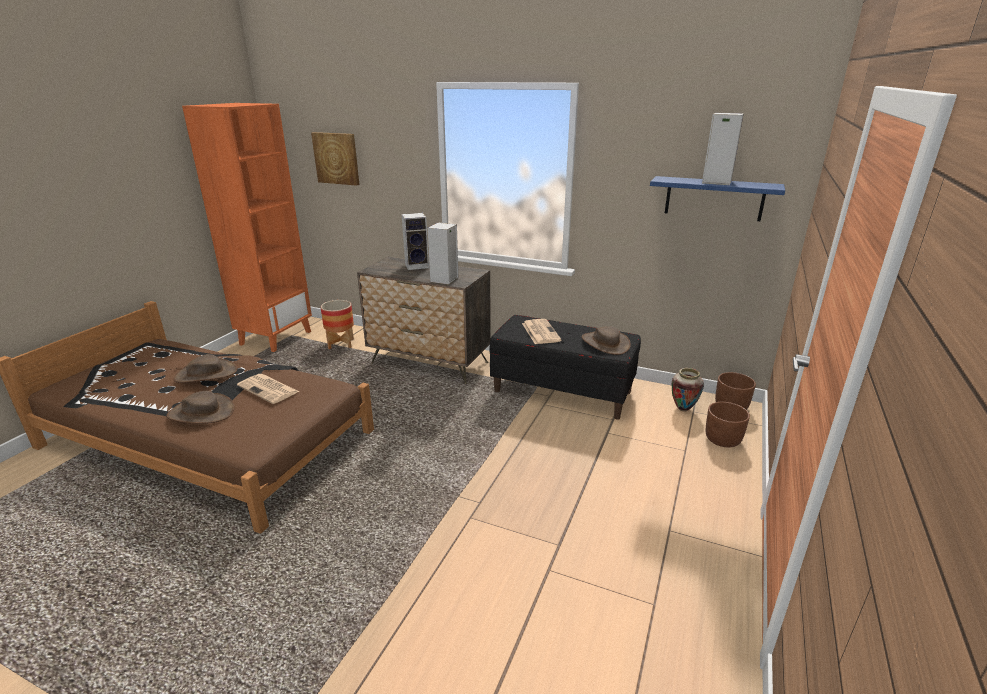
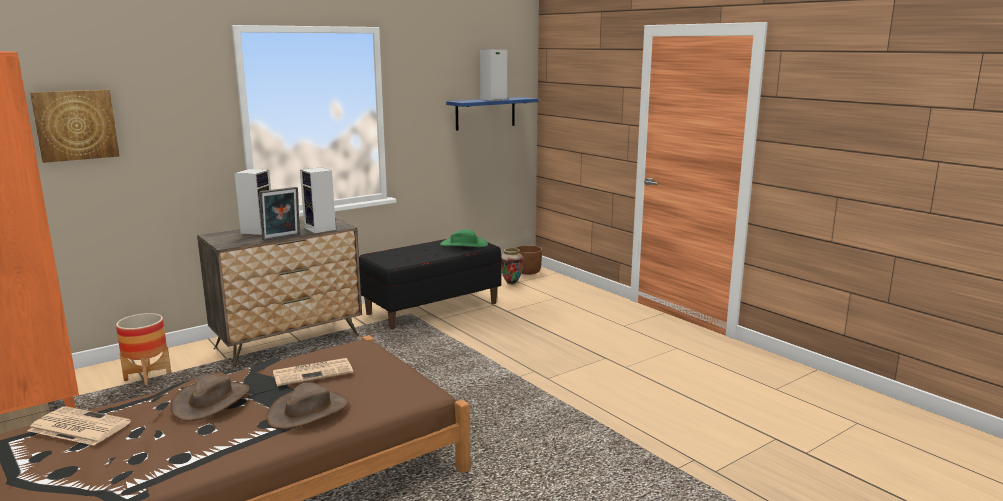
camera: 60 degrees left, 10 degrees down
(406, 277) = (282, 238): none -> picture frame
(540, 332) = (410, 255): newspaper -> newspaper (78, 427)
(605, 343) = (464, 244): brown hat -> green hat
(723, 440) = (558, 285): brown planter -> none

